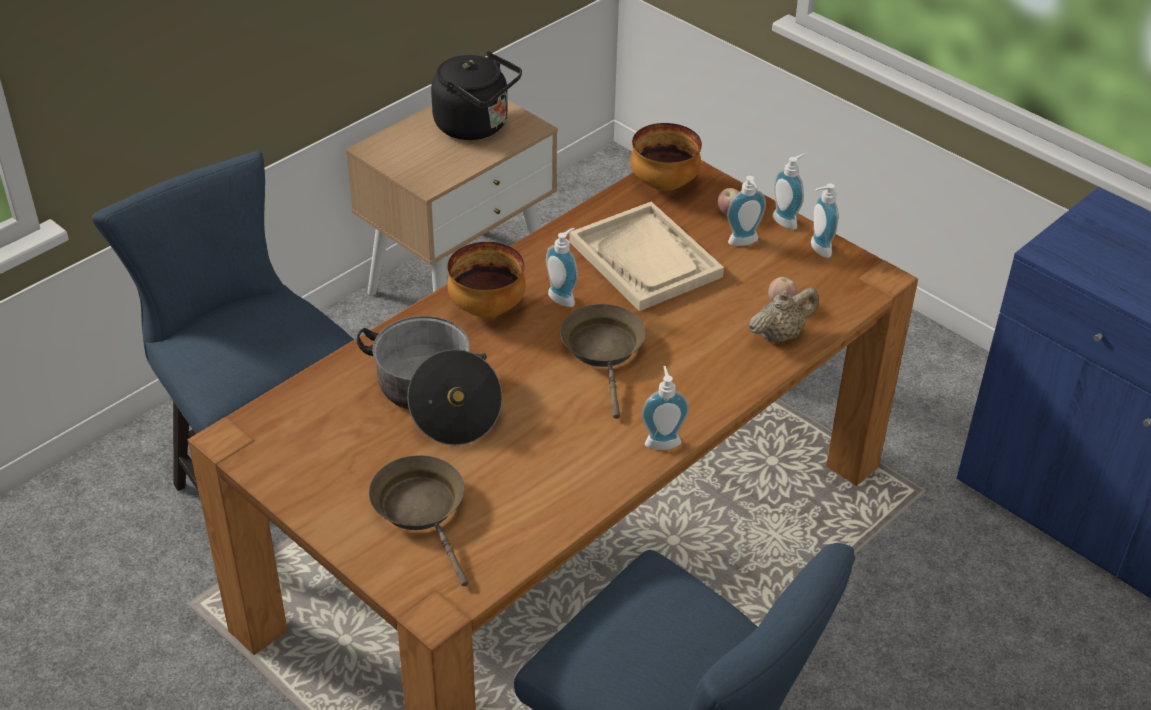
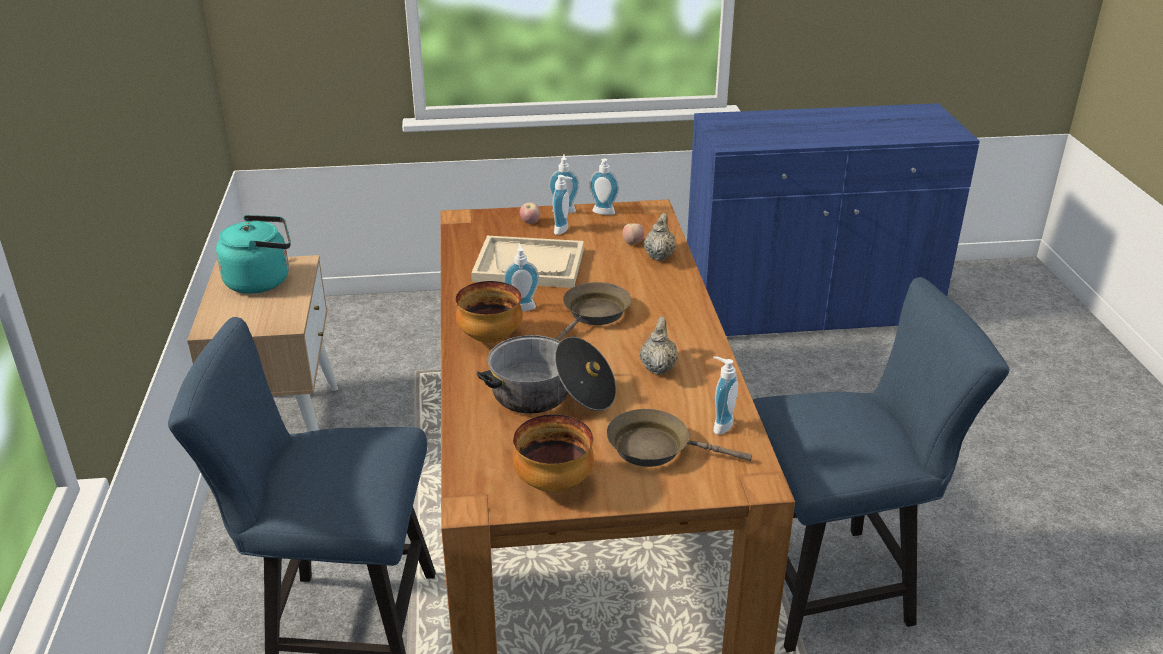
camera: 50 degrees left, 10 degrees down
(476, 126) = (262, 280): black kettle -> turquoise kettle
(560, 444) = (658, 367): none -> beige teapot
(604, 351) = (593, 315): brown frying pan -> brown frying pan turned 90 degrees clockwise
(662, 440) = (700, 331): soap dispenser -> soap dispenser (719, 425)
(663, 184) = (470, 229): bowl -> bowl (553, 484)

